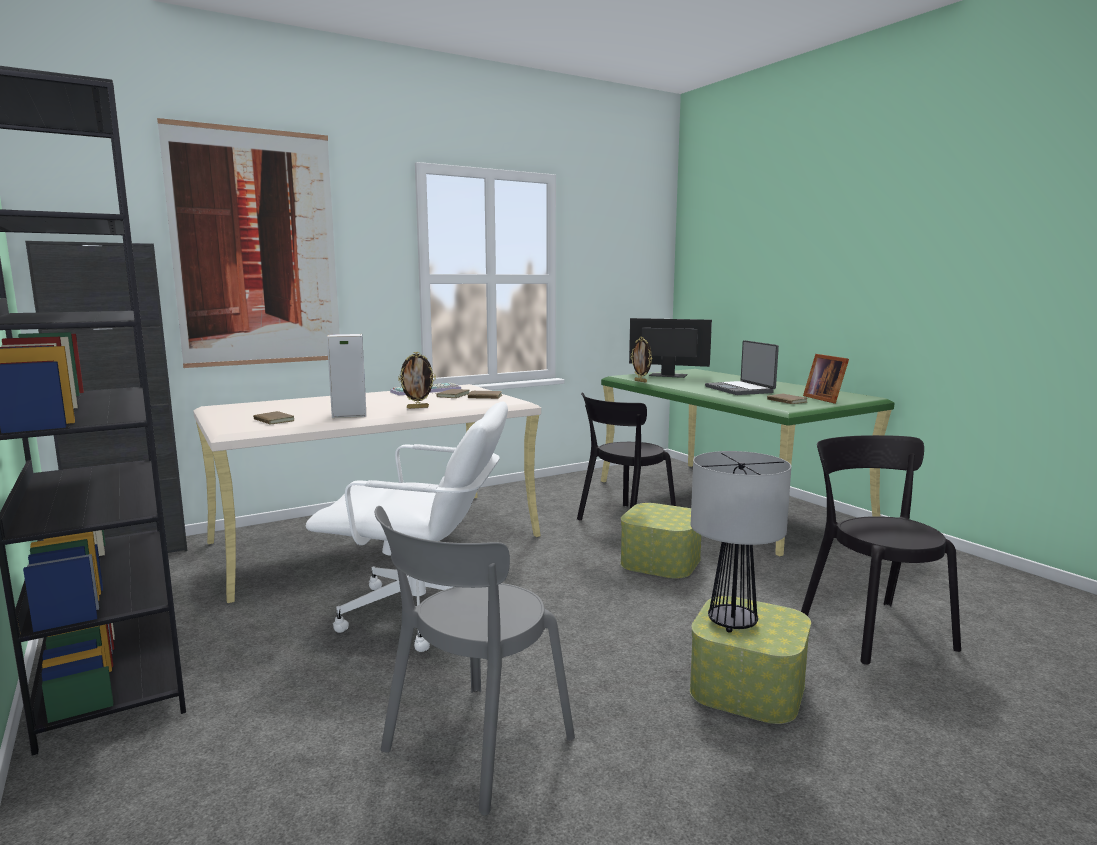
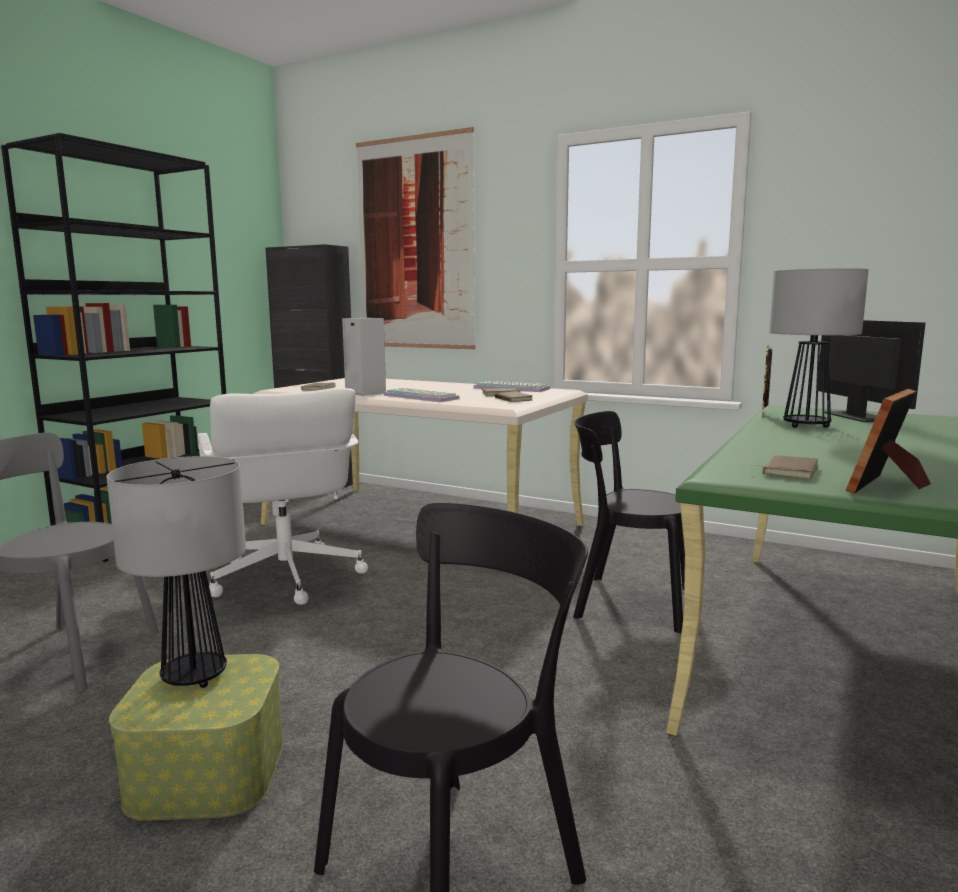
camera: 60 degrees right, 0 degrees up
(418, 407) = (422, 397): picture frame -> keyboard
(660, 561) = (527, 649): storage box -> none
(681, 383) = (805, 426): none -> table lamp
(740, 389) = (834, 447): laptop -> none

